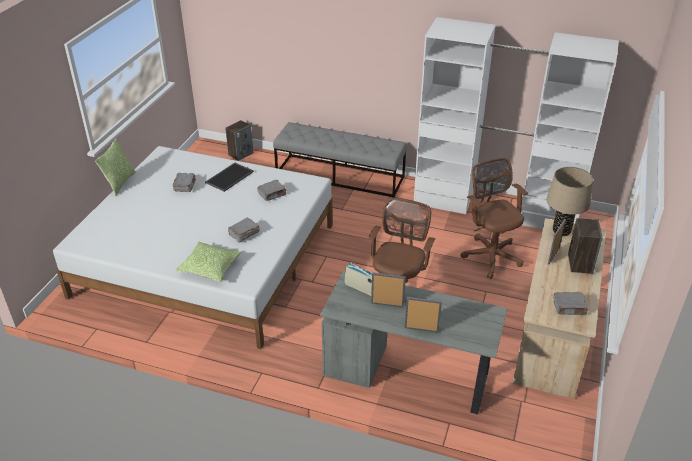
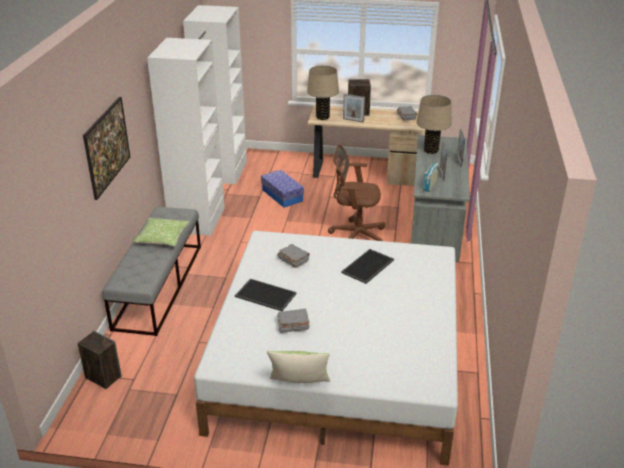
camera: 100 degrees left, 5 degrees down
(210, 268) = (428, 277): pillow -> pillow (162, 238)
(243, 234) = (368, 267): grey book -> tray
(339, 54) = (109, 162): none -> picture
(455, 309) = (431, 151): none -> beige table lamp
(490, 255) = (282, 195): brown office chair -> storage box

